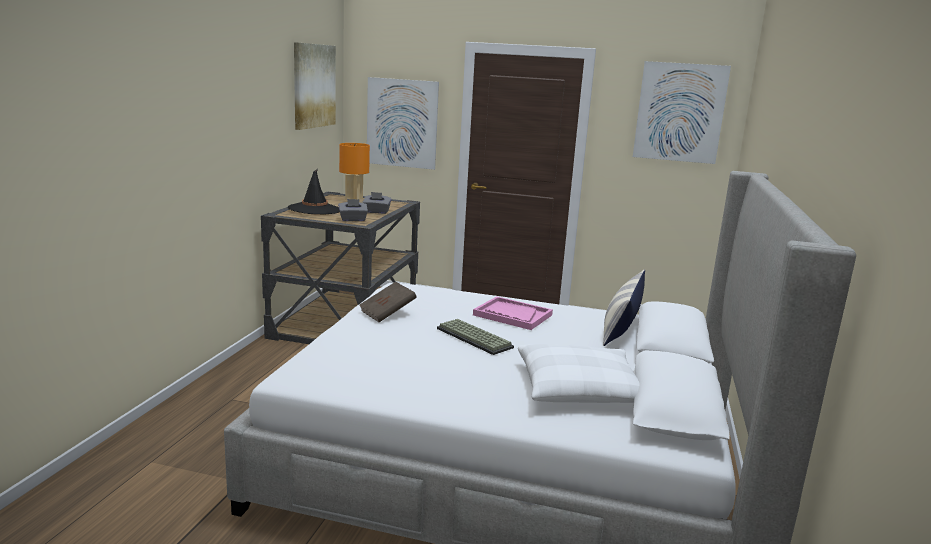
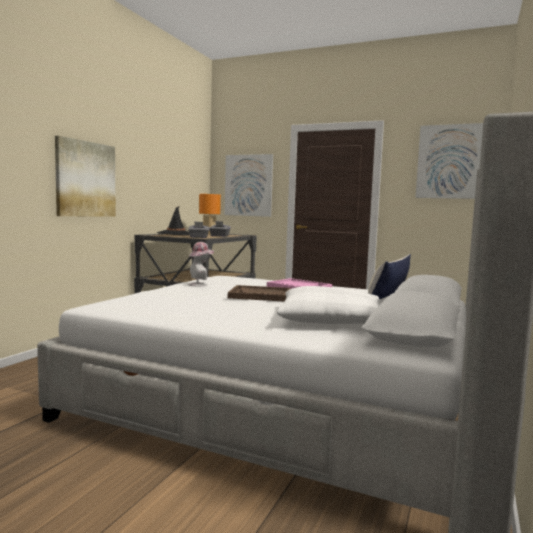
camera: 10 degrees right, 10 degrees down
(313, 86) = (184, 156): picture -> picture (85, 179)
(387, 313) = (200, 284): brown book -> hat
(476, 338) = (260, 295): keyboard -> brown tray

